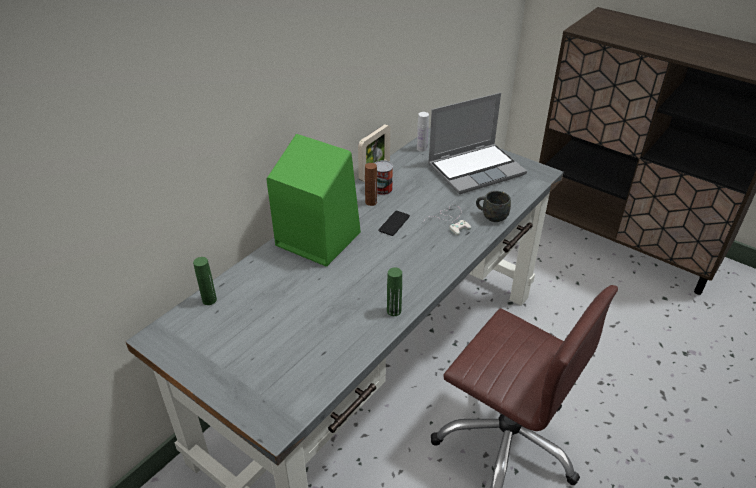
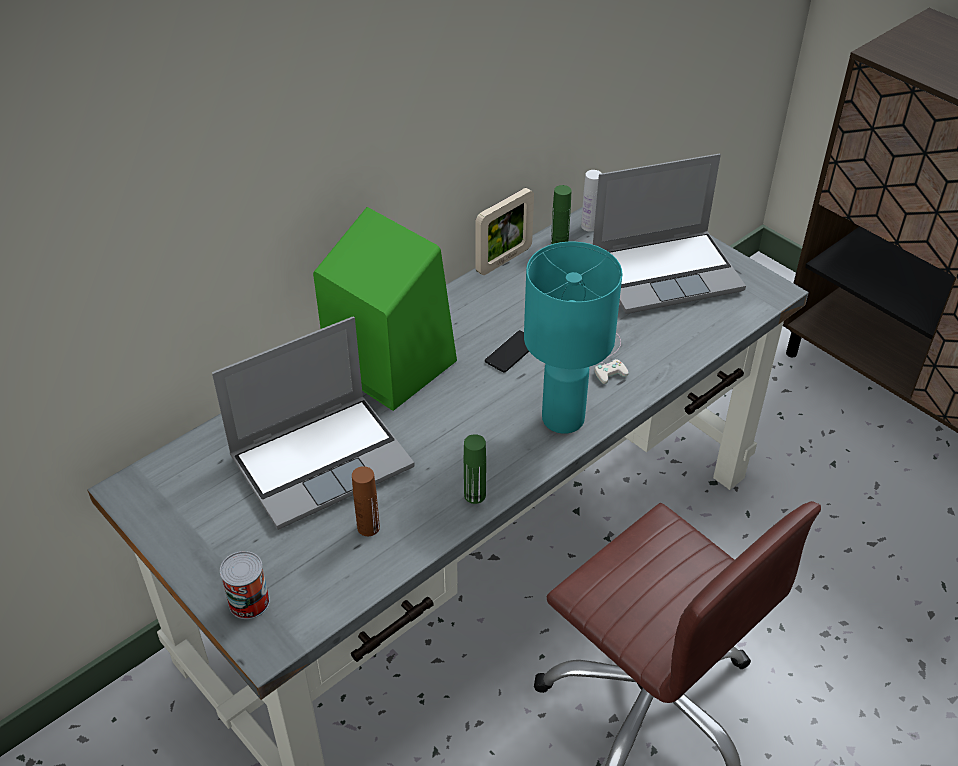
camera: 10 degrees right, 5 degrees up
(209, 300) = (213, 442): green bottle -> green bottle (559, 242)
(287, 302) = (322, 460): none -> laptop
(371, 202) = (485, 311): brown bottle -> brown bottle (368, 527)
(382, 189) = (509, 291): can -> can (249, 602)
(437, 258) = (563, 419): none -> turquoise table lamp
(491, 216) = (666, 358): grey mug -> none

